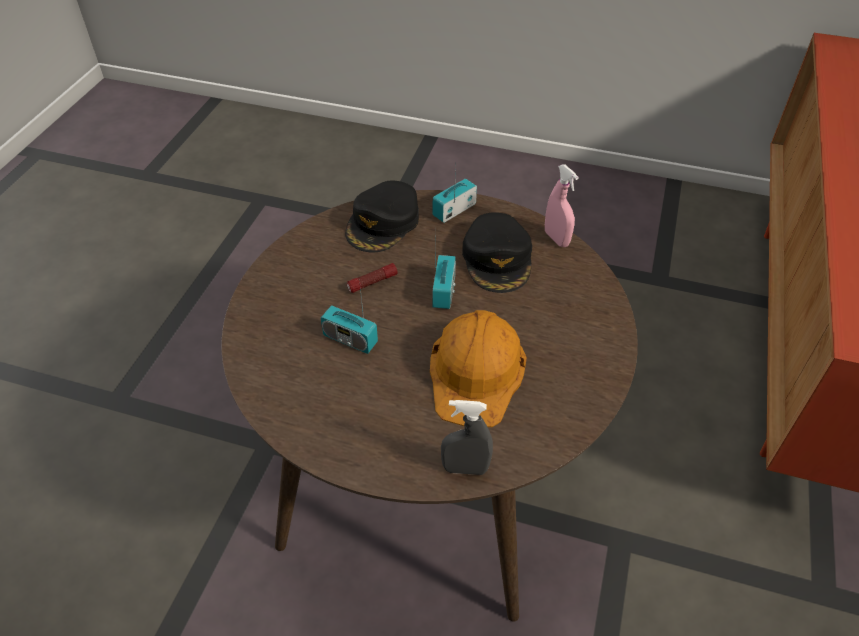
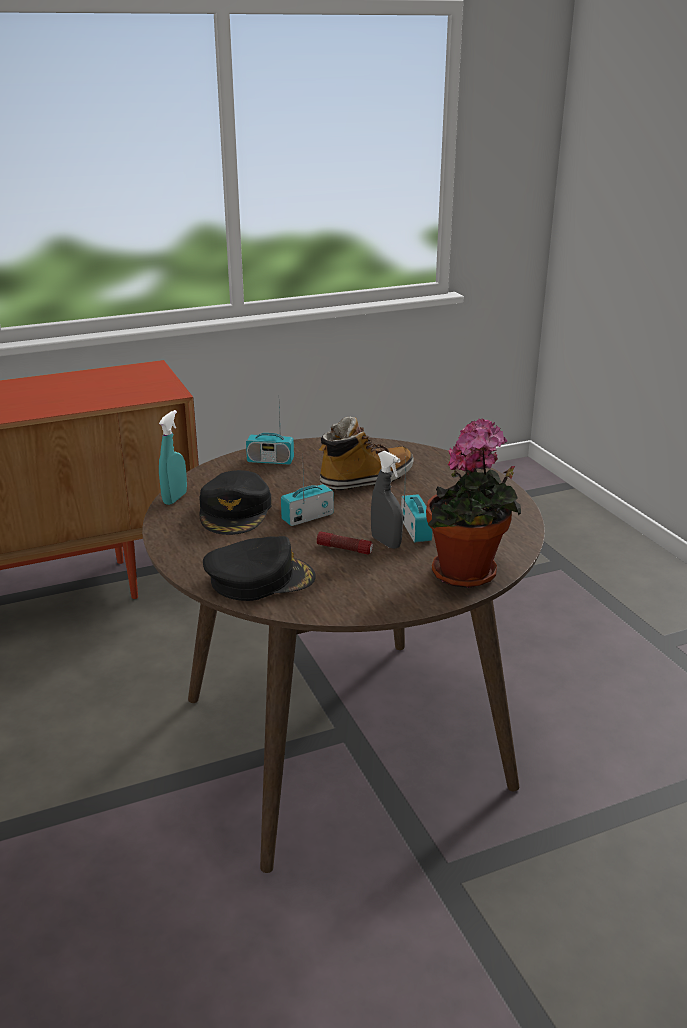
camera: 130 degrees left, 20 degrees down
(258, 321) = (468, 575): none -> potted plant
(454, 210) = (191, 553): radio -> radio (270, 461)
(465, 469) = (441, 459): grey spray bottle -> grey spray bottle (386, 542)
(476, 372) = (366, 479): orange hard hat -> boot
(498, 259) = (235, 511): black cap -> black cap turned 135 degrees clockwise
(556, 239) = (175, 498): pink spray bottle -> turquoise spray bottle

